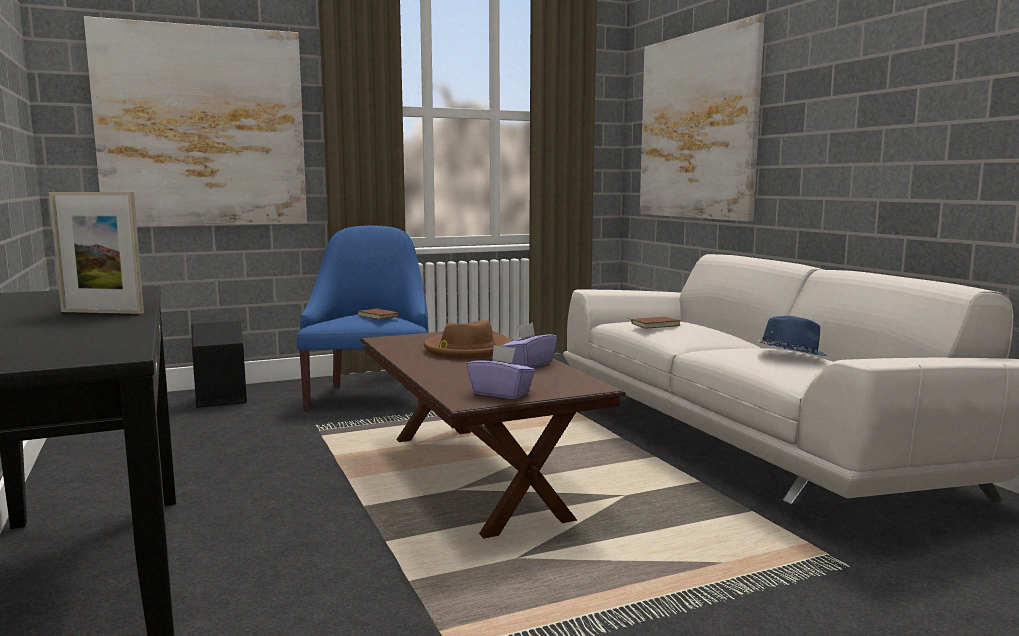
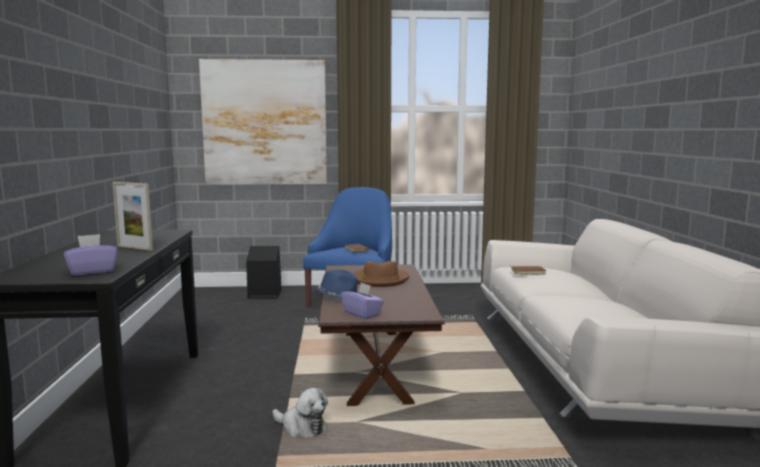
camera: 20 degrees right, 0 degrees up
(441, 581) = (301, 428): none -> plush toy
(528, 364) = (405, 295): purple tissue box -> purple tissue box (92, 271)
(697, 126) = (607, 118): picture -> none
(790, 355) = (596, 306): blue hat -> blue hat (339, 297)

